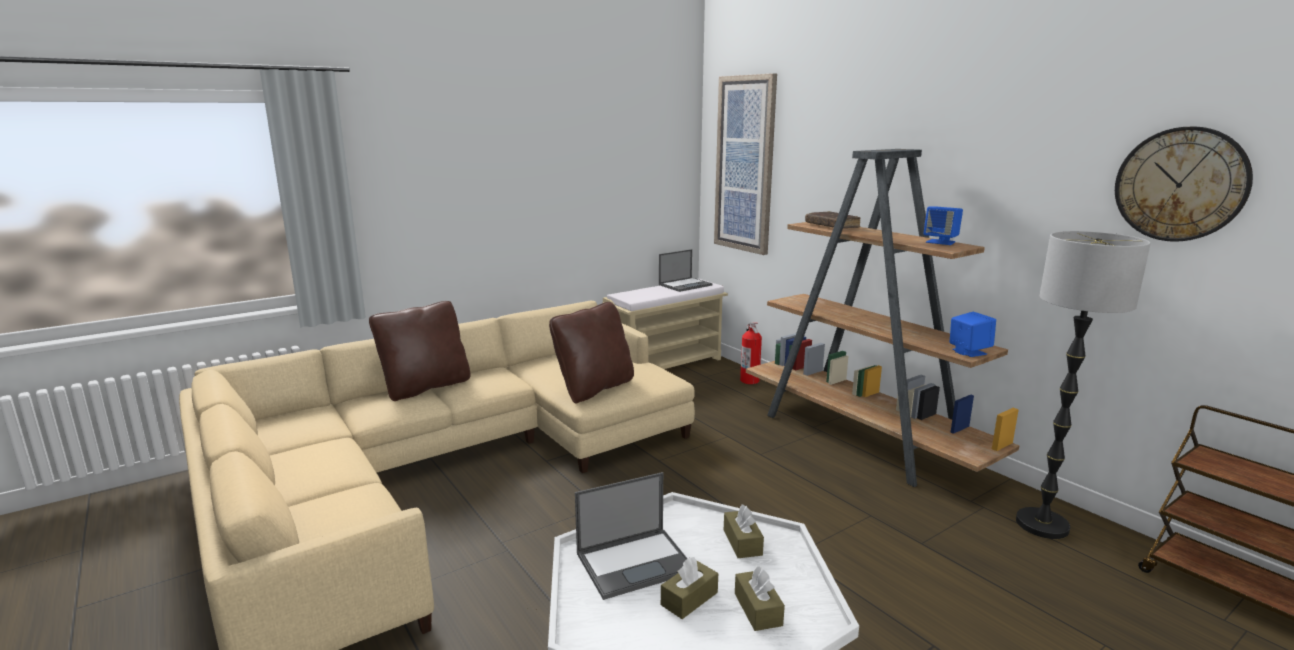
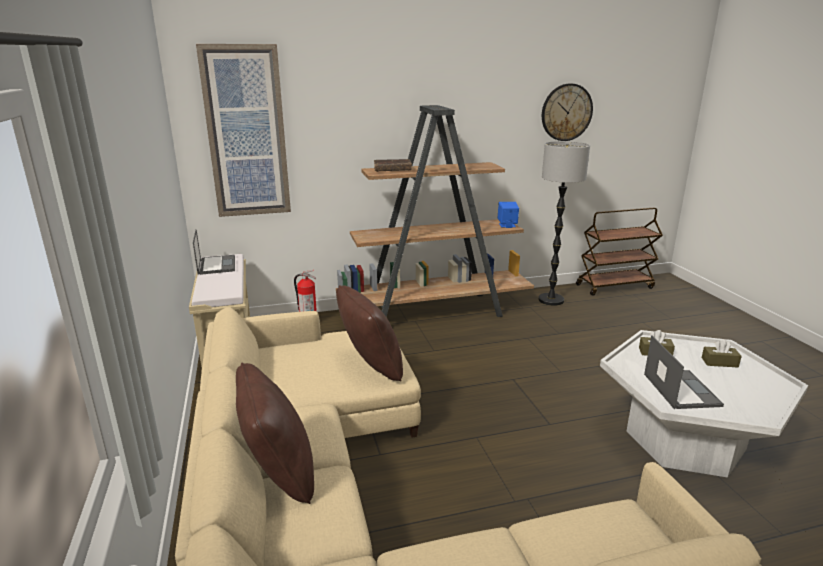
camera: 70 degrees left, 5 degrees up
(689, 599) = (715, 379): brown tissue box -> none
(941, 242) = (472, 164): blue speaker -> none

